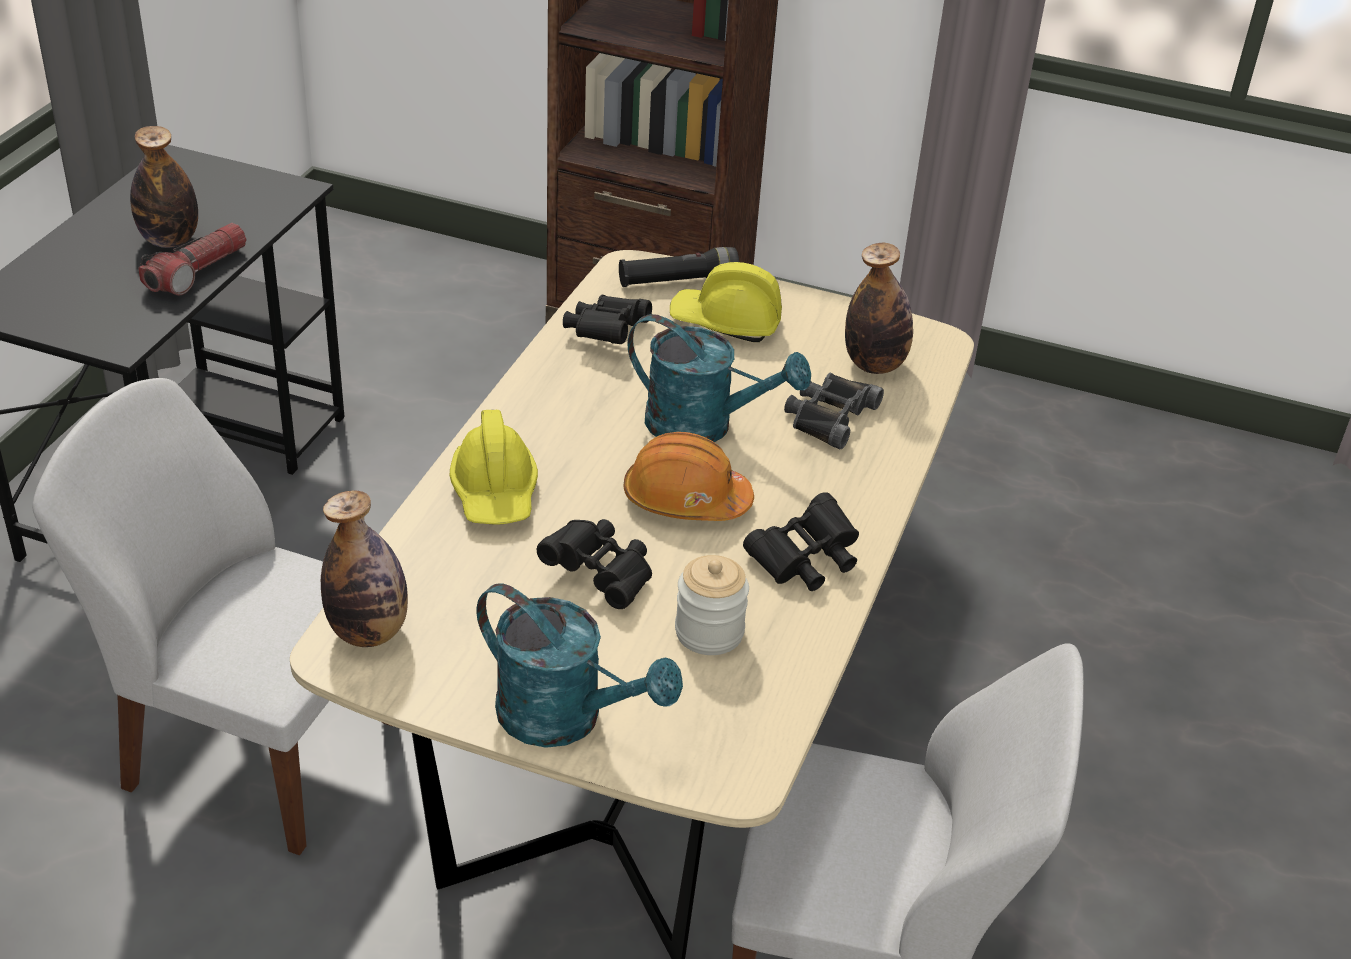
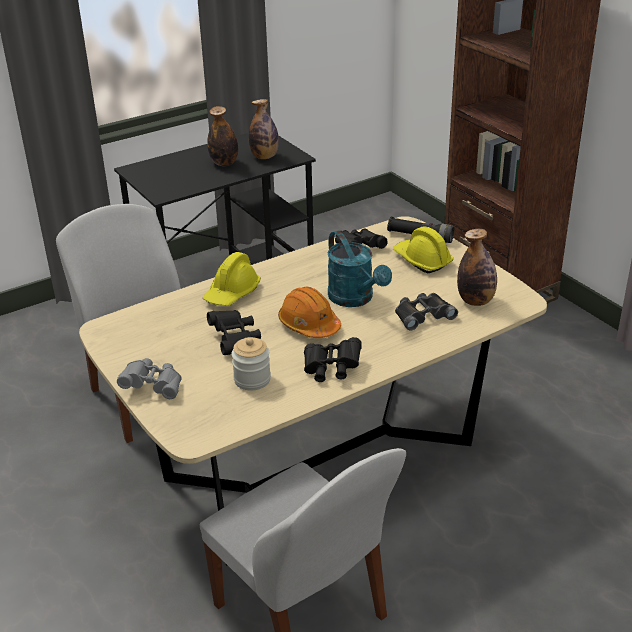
camera: 40 degrees right, 5 degrees down
(197, 272) = (220, 177): flashlight -> none
(369, 632) = (121, 325): bottle -> bottle (264, 157)
(566, 719) = (153, 387): turquoise watering can -> grey binoculars

